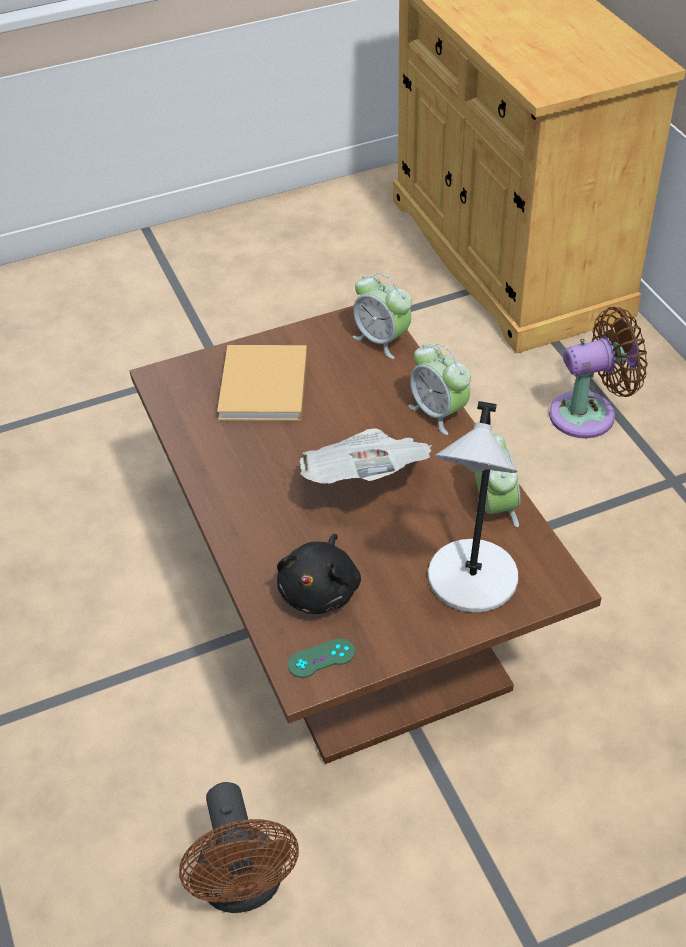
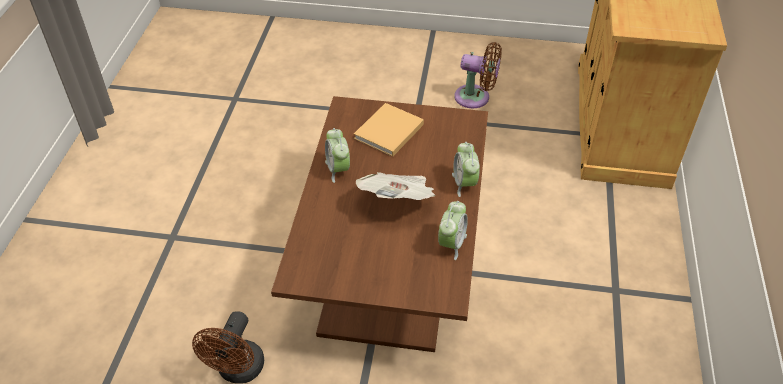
camera: 30 degrees right, 0 degrees up
(321, 590) = (333, 242): black plush toy -> none
(321, 658) = (307, 274): green game controller -> none
(382, 340) = (467, 133): alarm clock -> alarm clock (338, 169)
(472, 582) = (408, 275): grey table lamp -> none
(589, 414) = (596, 231): brown fan -> brown fan (476, 98)

